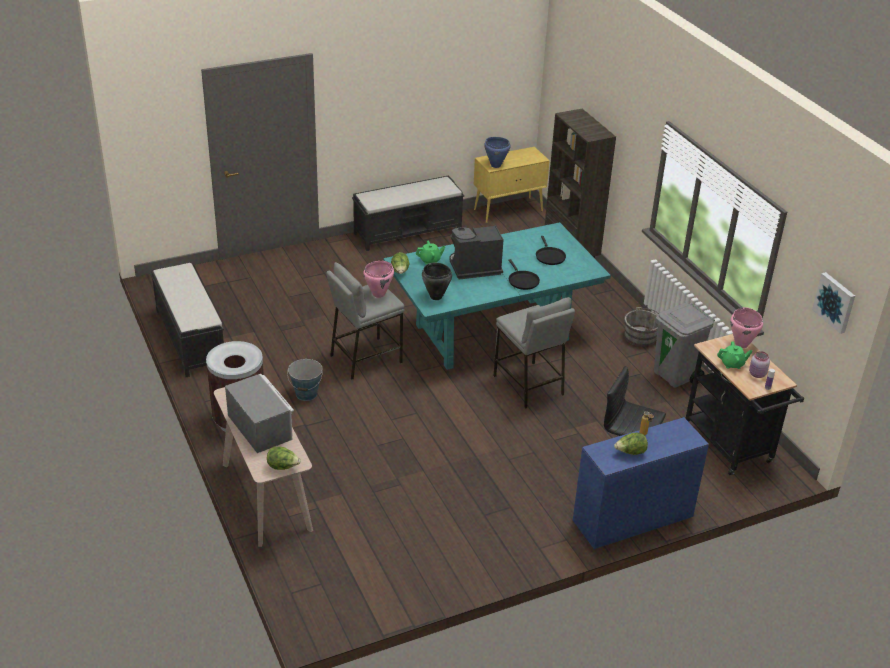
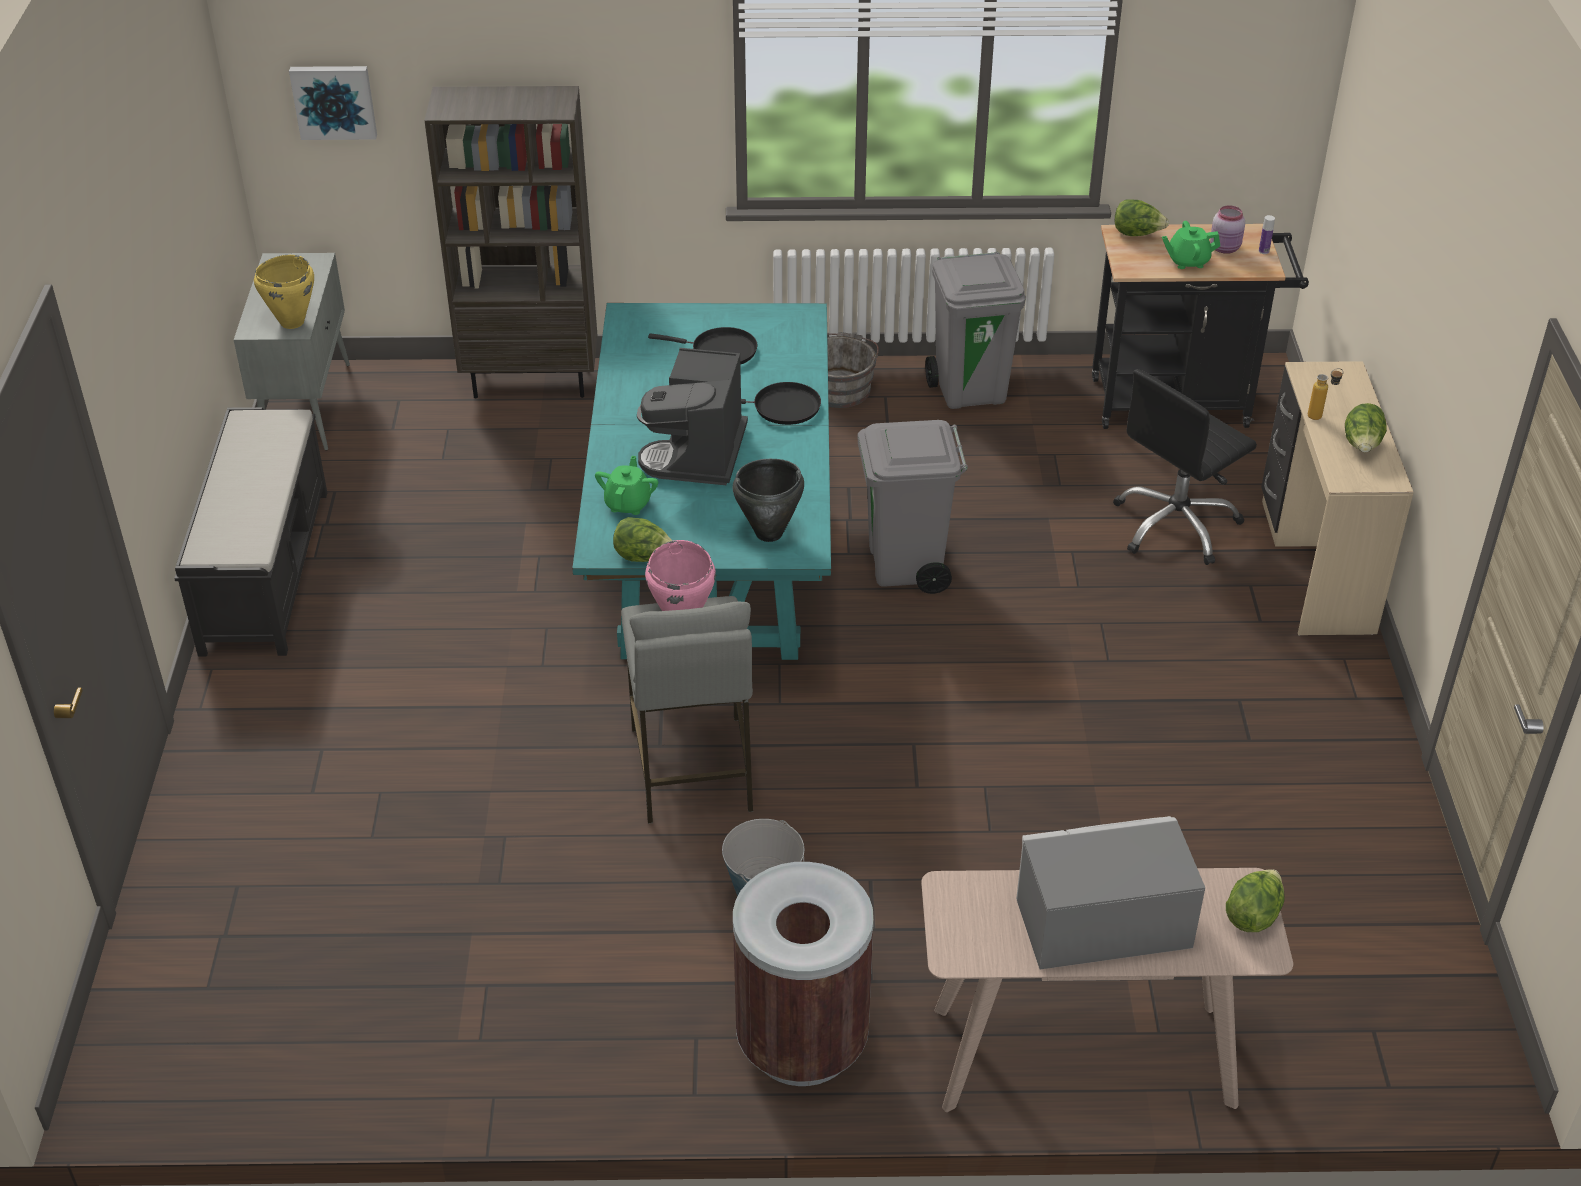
camera: 65 degrees left, 5 degrees up
(190, 338) = (419, 1068): black bench -> none
(495, 165) = (291, 322): blue cooking pot -> yellow cooking pot
(509, 210) = (307, 405): yellow cabinet -> grey cabinet
(528, 385) = (906, 567): grey stool -> grey trash can
(632, 518) = (1313, 566): blue desk -> beige desk
(732, 364) = (1187, 261): green teapot -> green teapot turned 120 degrees counterclockwise
(742, 344) = (1137, 234): pink cooking pot -> lettuce
(835, 302) = (1280, 58): picture -> picture (334, 101)

